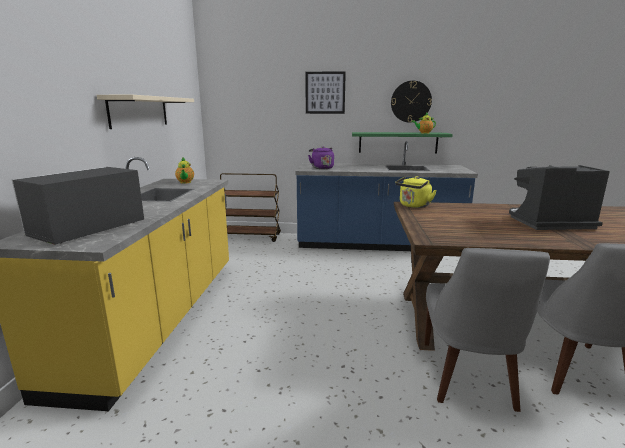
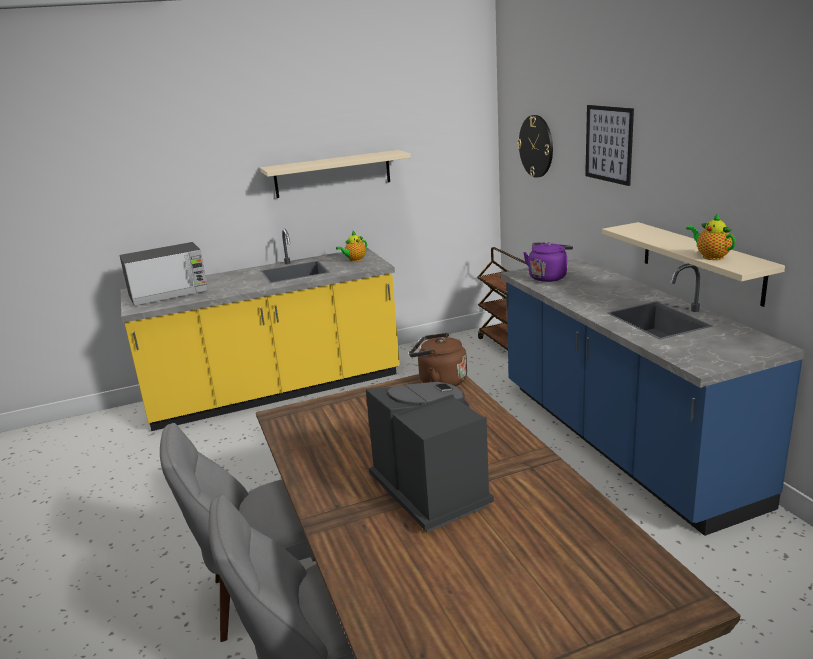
camera: 65 degrees right, 5 degrees up
(87, 229) = (169, 294): microwave -> microwave turned 150 degrees clockwise
(398, 142) = (700, 262): green shelf -> beige shelf
(411, 101) = (724, 182): wall clock -> wall clock (536, 146)
(413, 206) = (439, 381): yellow kettle -> brown kettle

